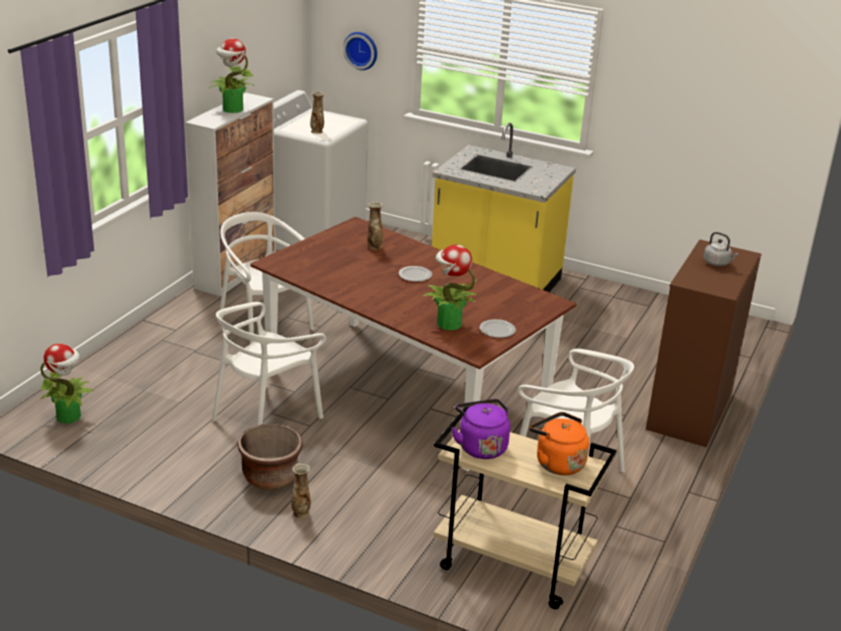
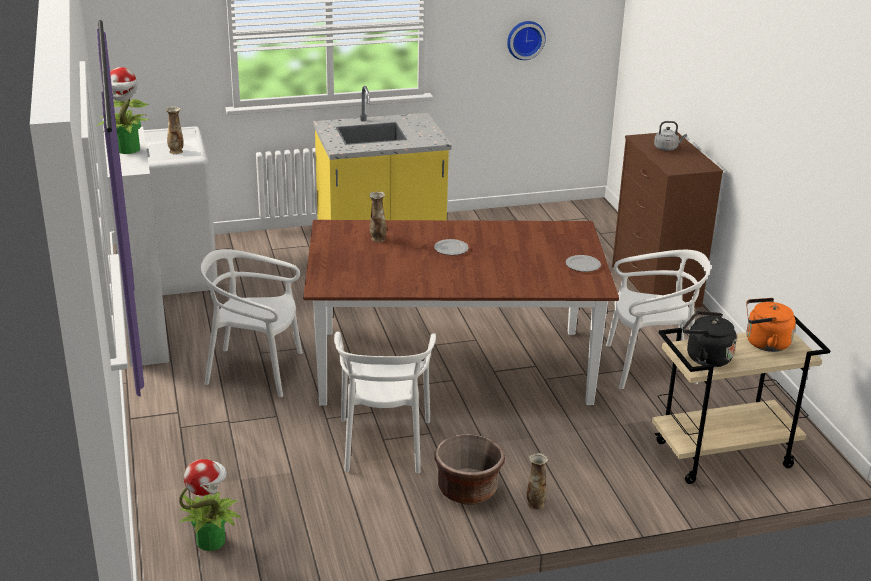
camera: 40 degrees left, 0 degrees up
(361, 50) = (161, 53): wall clock -> wall clock (525, 39)
(448, 323) = (543, 276): potted plant -> none
(481, 446) = (705, 357): purple kettle -> black kettle

